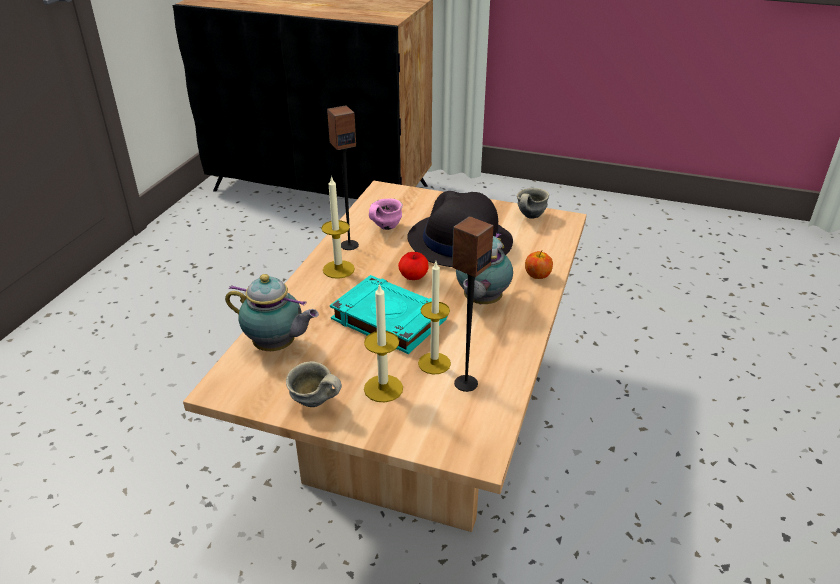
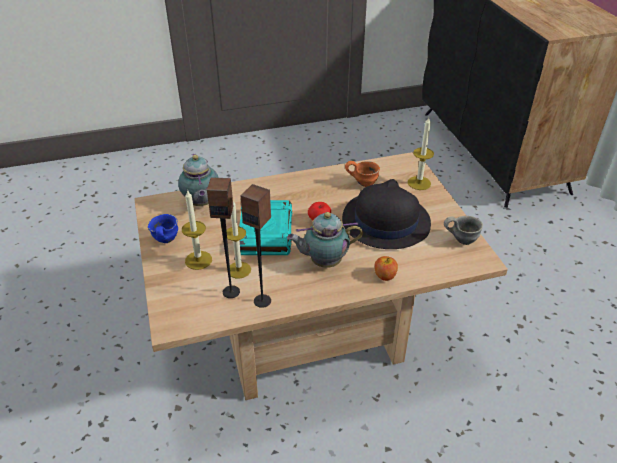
camera: 55 degrees right, 5 degrees up
(314, 405) = (164, 241): grey mug -> blue mug
(338, 269) = (296, 188): candle -> candle (419, 183)
(349, 245) = (326, 179): speaker -> speaker (262, 300)
(383, 228) = (362, 183): pink mug -> orange mug

